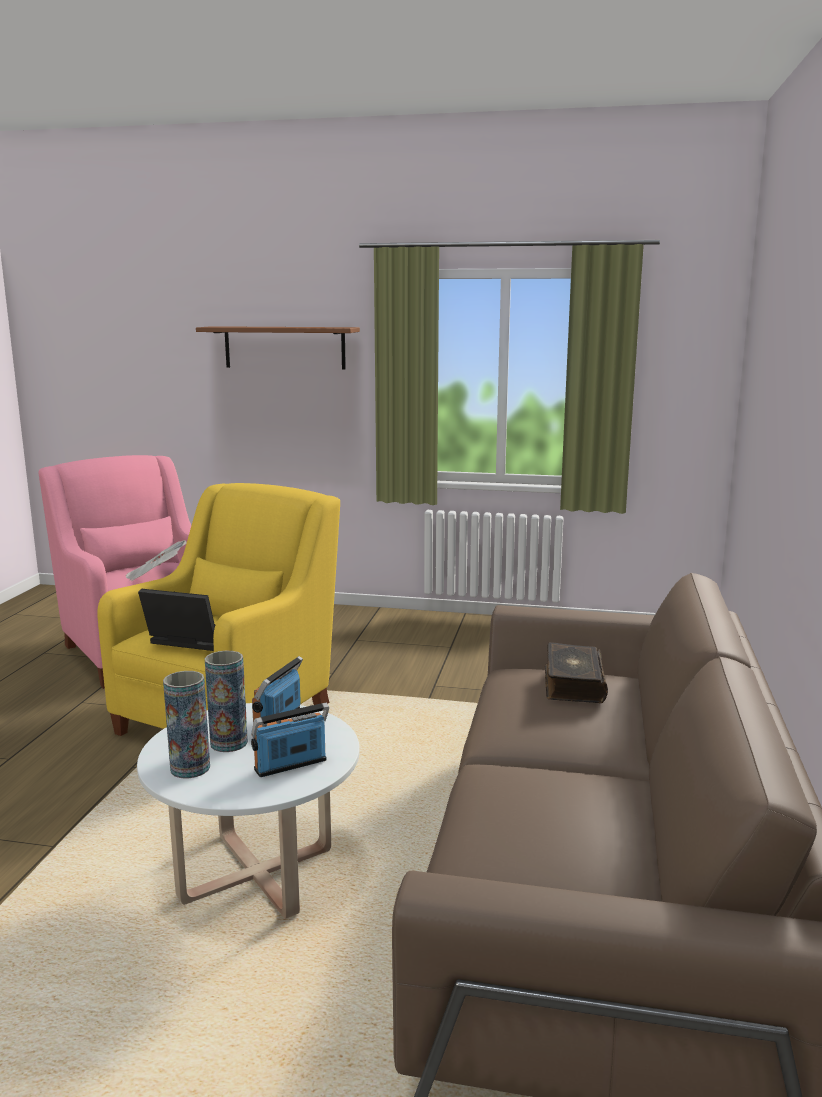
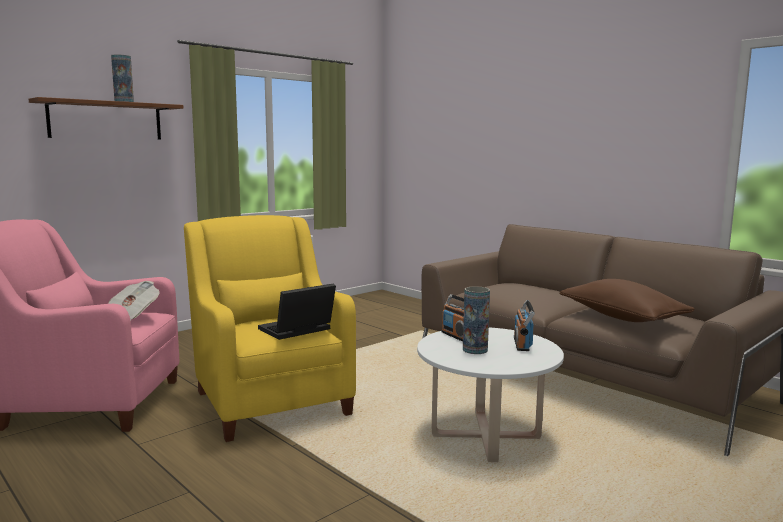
camera: 55 degrees left, 5 degrees down
(190, 768) = (498, 362): vase -> vase (124, 102)
(515, 809) = (622, 317): none -> brown pillow
(572, 684) = (511, 285): book -> none

